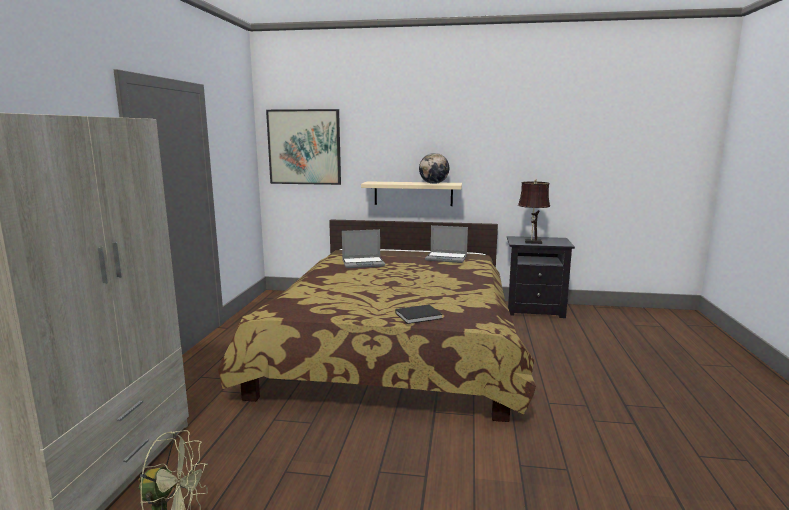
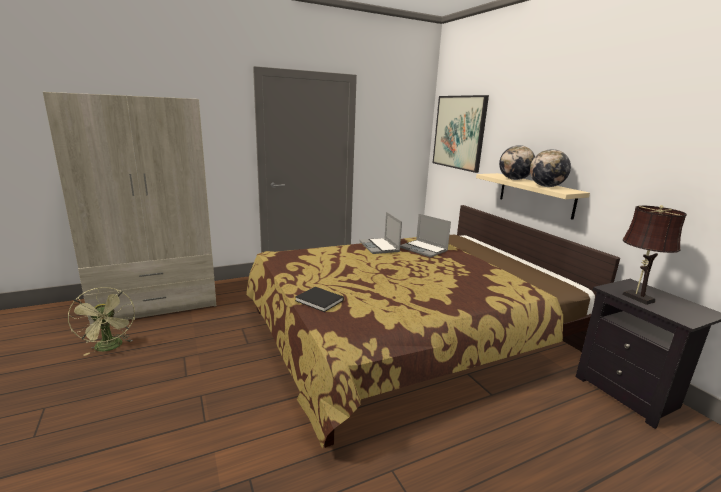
camera: 55 degrees right, 5 degrees up
(399, 183) = (514, 179): none -> globe
(447, 258) = (508, 274): laptop -> laptop (380, 247)

